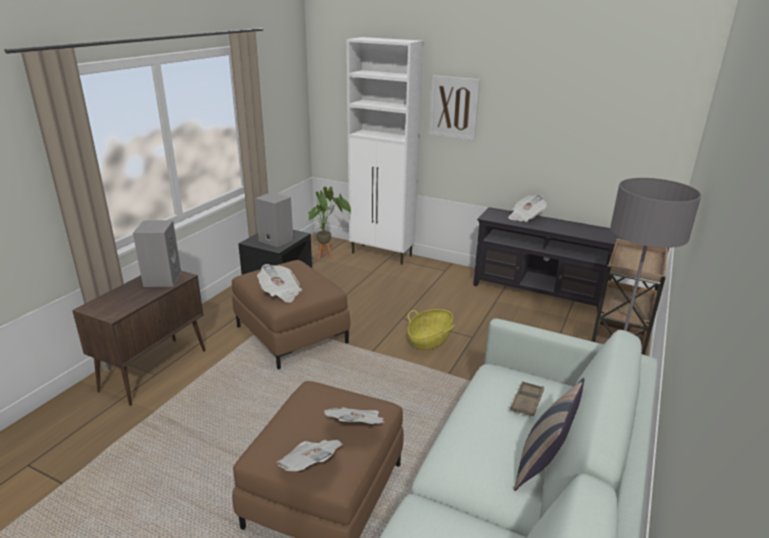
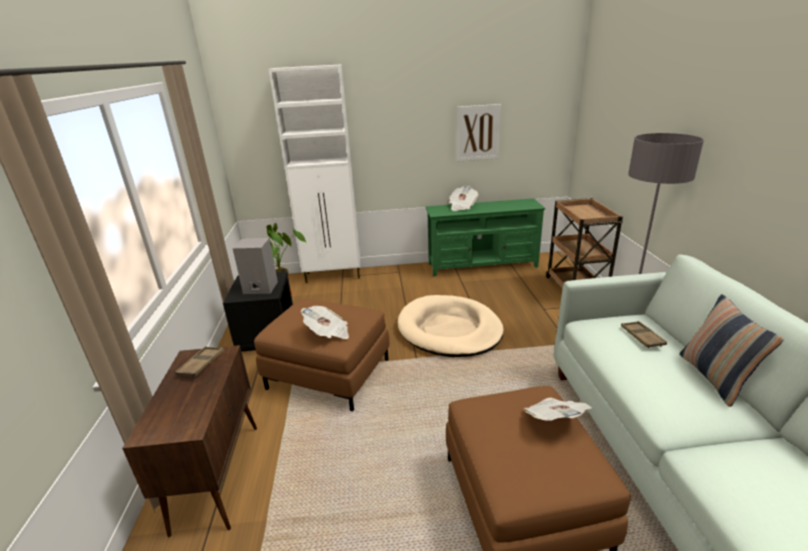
camera: 30 degrees left, 0 degrees up
(162, 278) = (201, 364): grey speaker -> brown tray
(309, 466) = (568, 477): newspaper -> none
(429, 340) = (449, 330): basket -> beige dog bed
(454, 108) = (380, 124): picture -> picture (478, 133)
(538, 292) = (482, 265): black tv stand -> green tv stand

